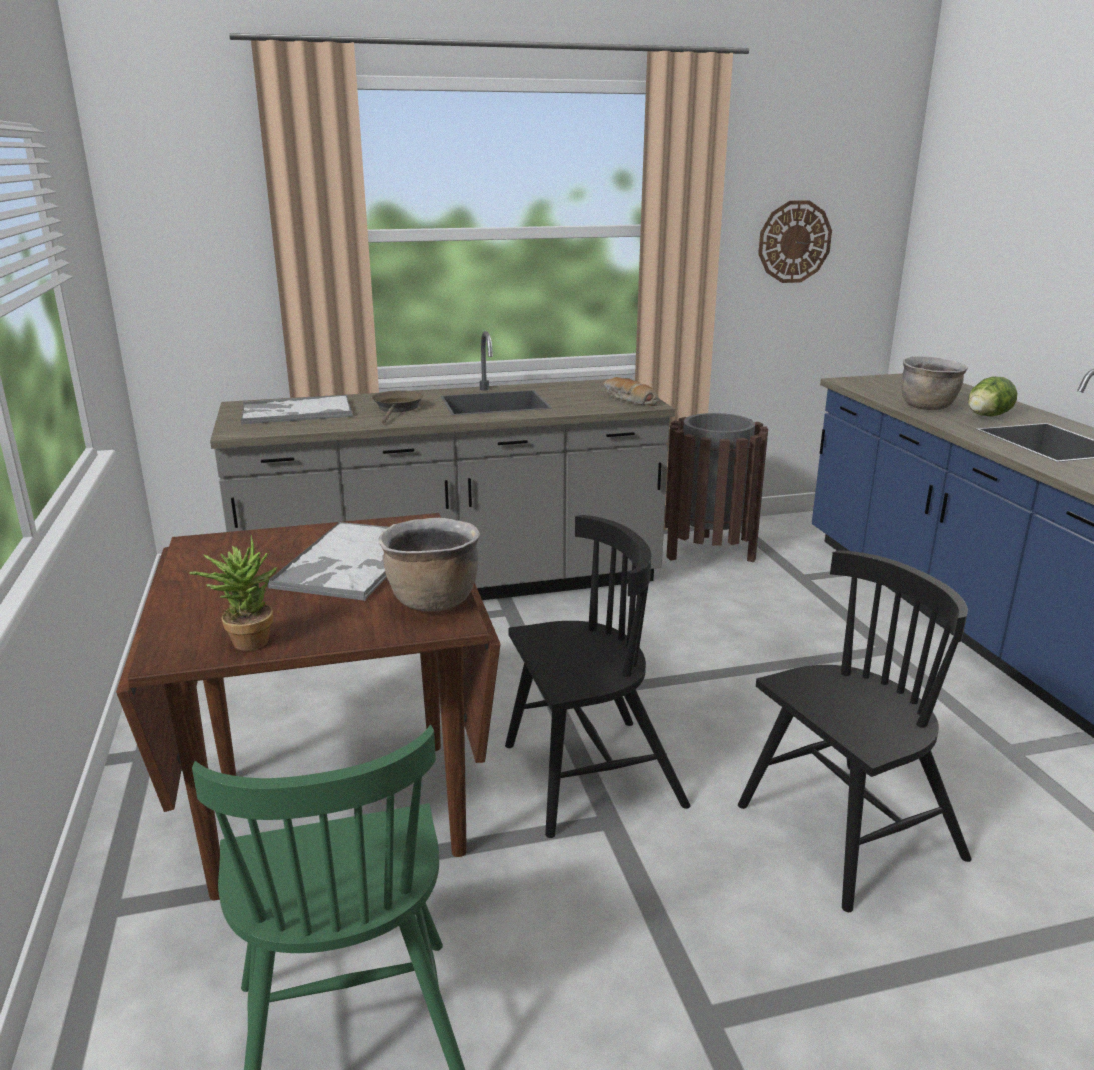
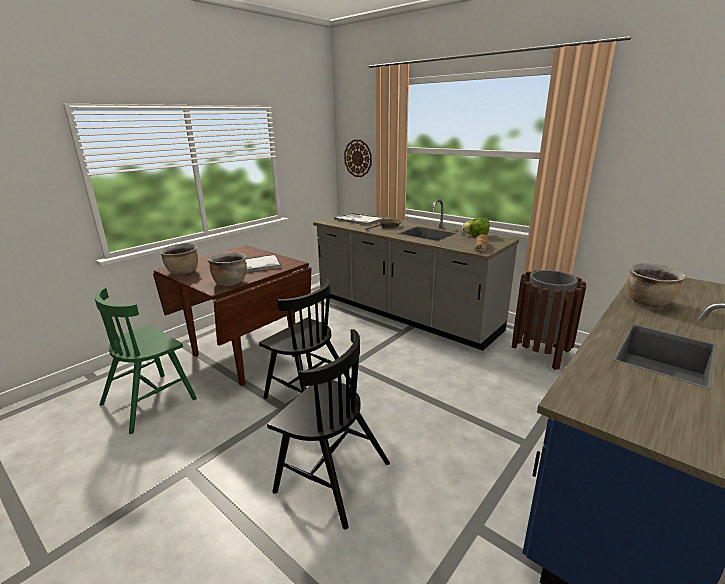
camera: 55 degrees right, 0 degrees up
(245, 640) = (183, 272): potted plant -> brown cooking pot
(794, 242) = (669, 171): wall clock -> wall clock (358, 158)
(986, 417) = (673, 322): lettuce -> lettuce (476, 236)

